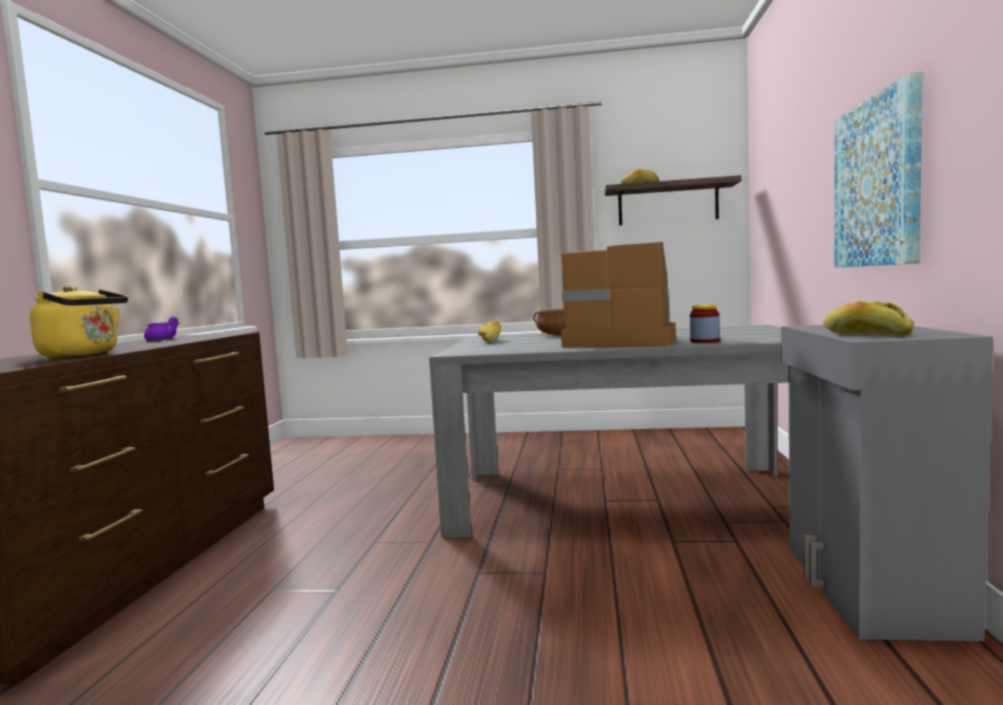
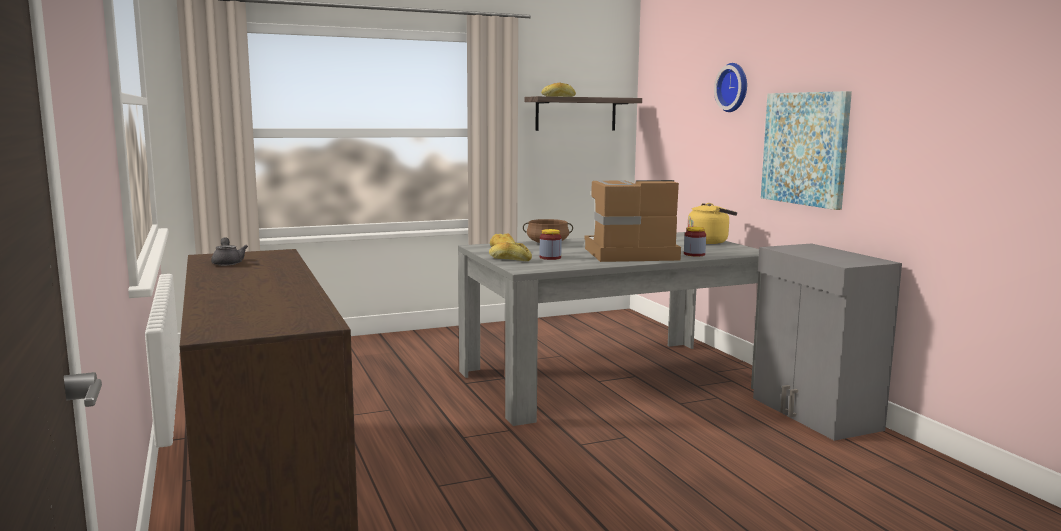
camera: 30 degrees left, 5 degrees up
(83, 354) = (286, 293): yellow kettle -> yellow kettle (710, 242)
(164, 339) = (228, 263): purple teapot -> grey teapot
(519, 345) = (550, 257): none -> jar
(812, 129) = (734, 87): none -> wall clock
(865, 334) = (836, 260): bread -> bread (510, 259)

